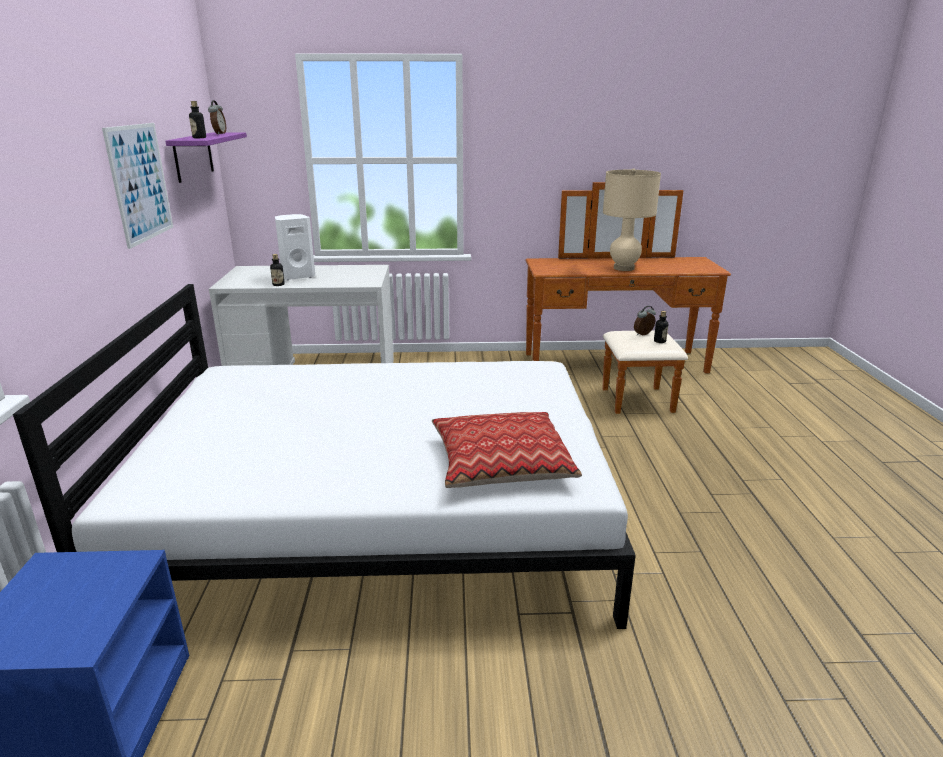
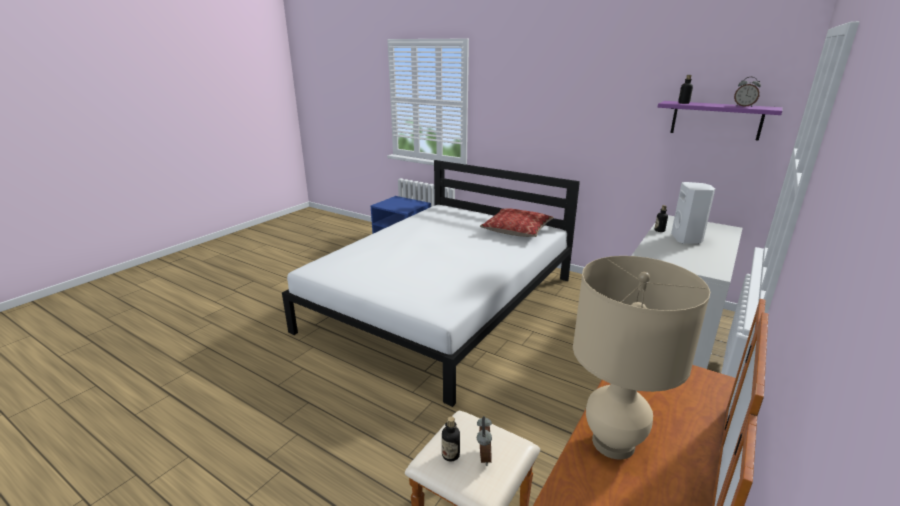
camera: 125 degrees right, 0 degrees up
(140, 183) = (608, 120): picture -> none
(500, 463) = (359, 260): pillow -> pillow (517, 230)

